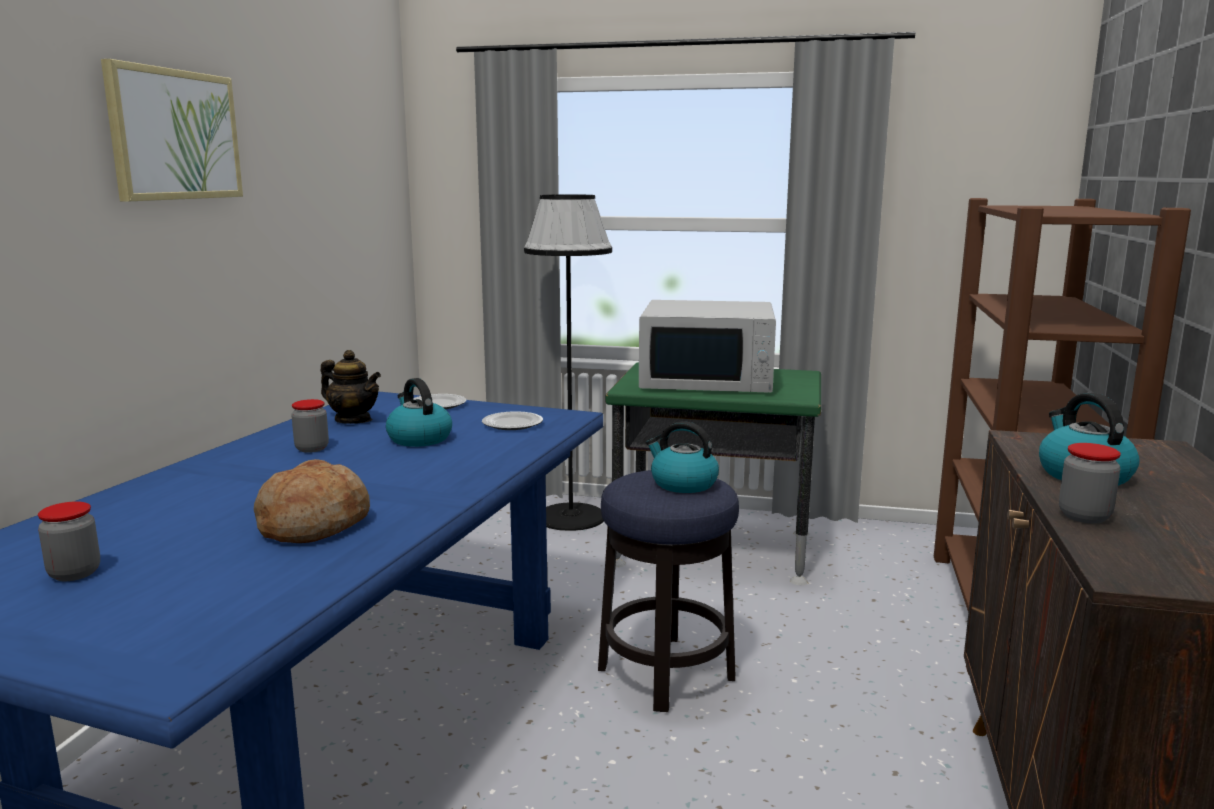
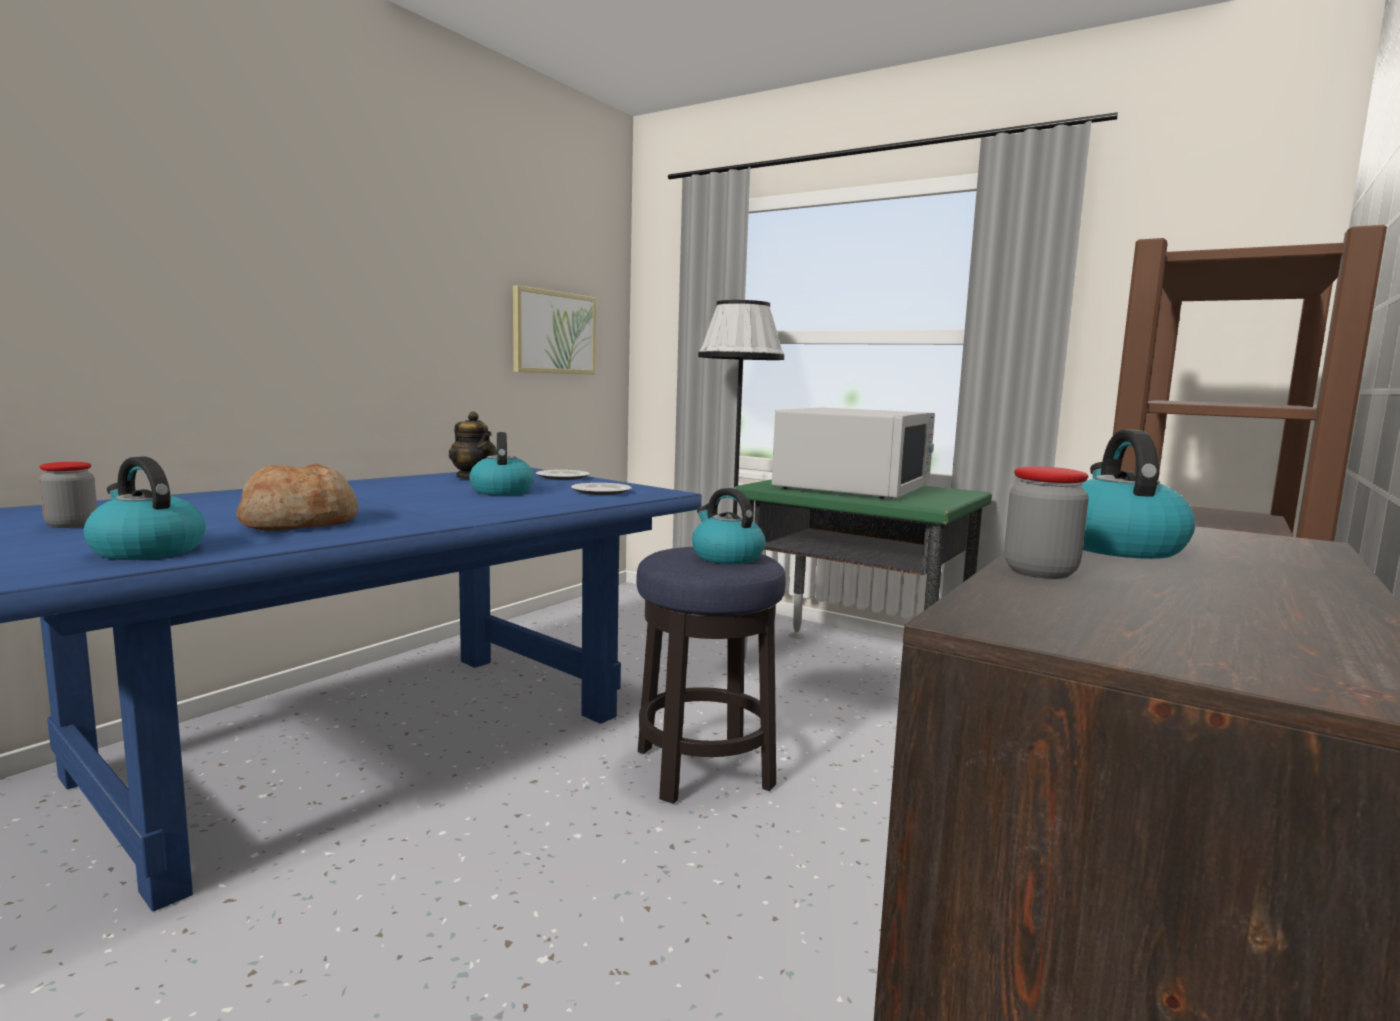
camera: 20 degrees right, 5 degrees down
(175, 135) = (345, 212): picture -> picture (554, 332)
(245, 596) = (146, 551): none -> kettle
(312, 448) = (404, 488): jar -> none
(708, 380) = (854, 487): white microwave -> white microwave turned 90 degrees counterclockwise

